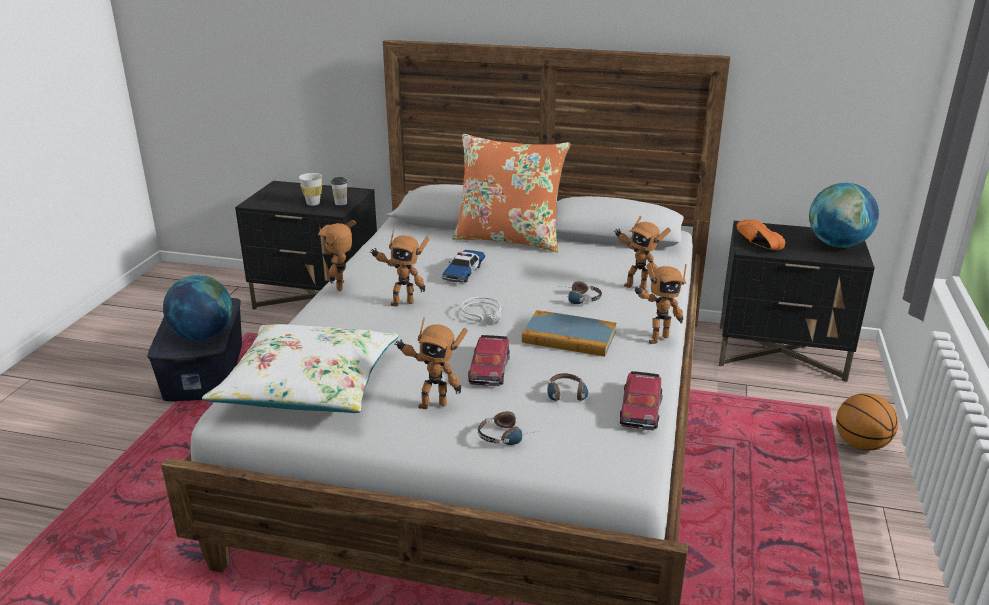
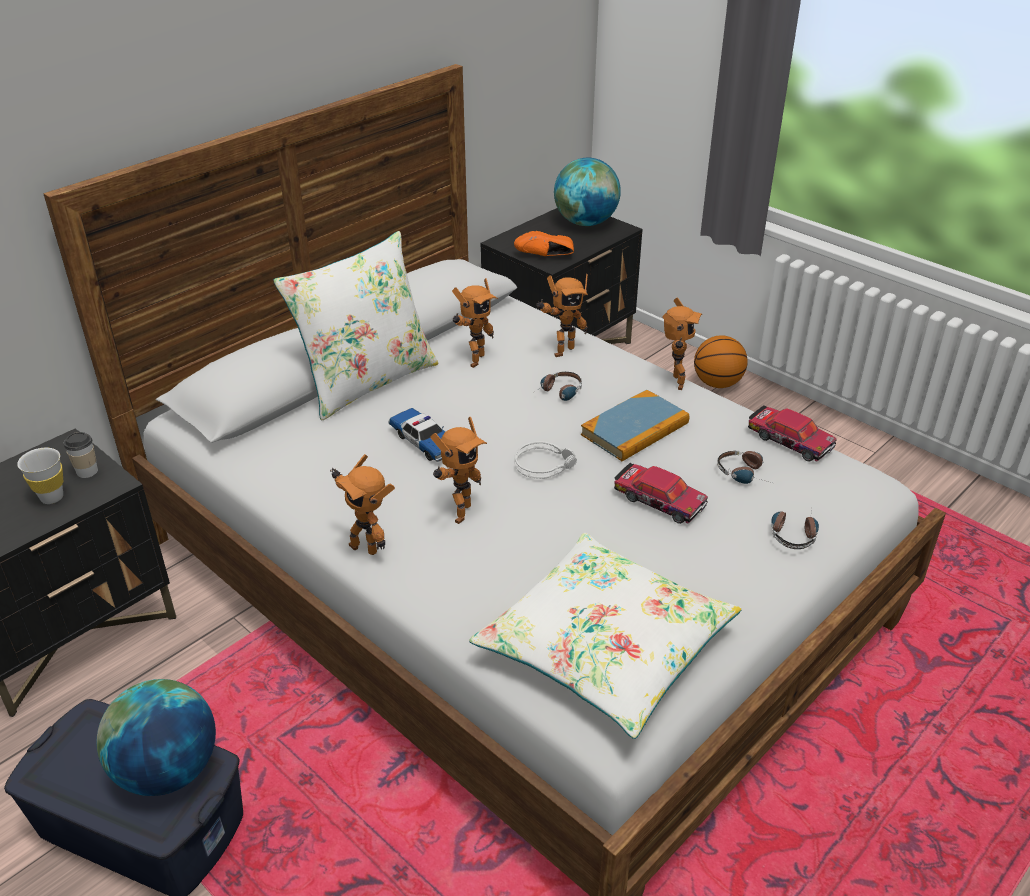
camera: 60 degrees left, 10 degrees up
(432, 404) = (705, 563): toy robot -> toy robot (473, 360)
(509, 239) = (366, 381): orange pillow -> white pillow

